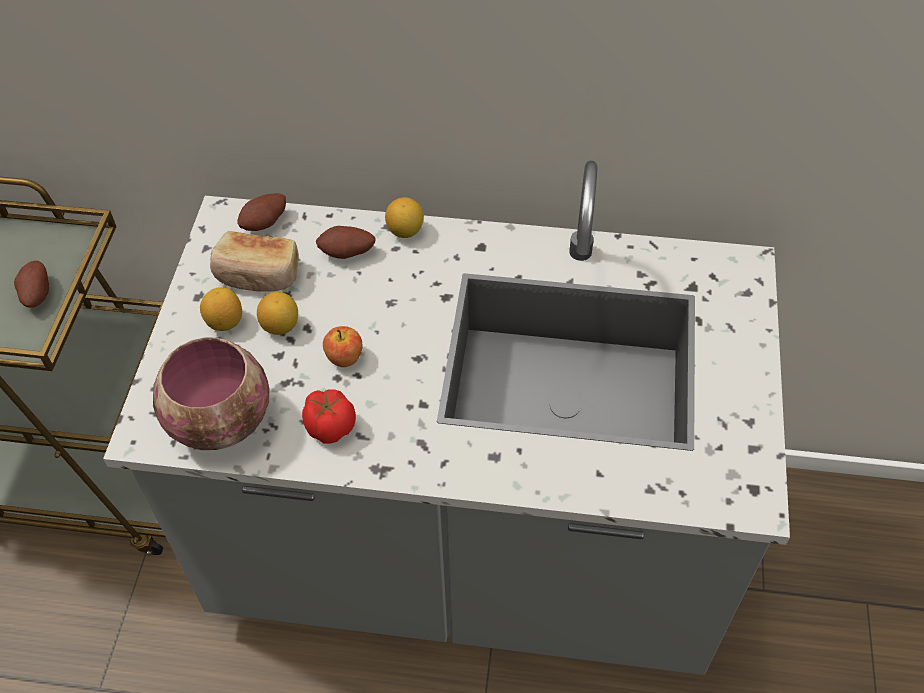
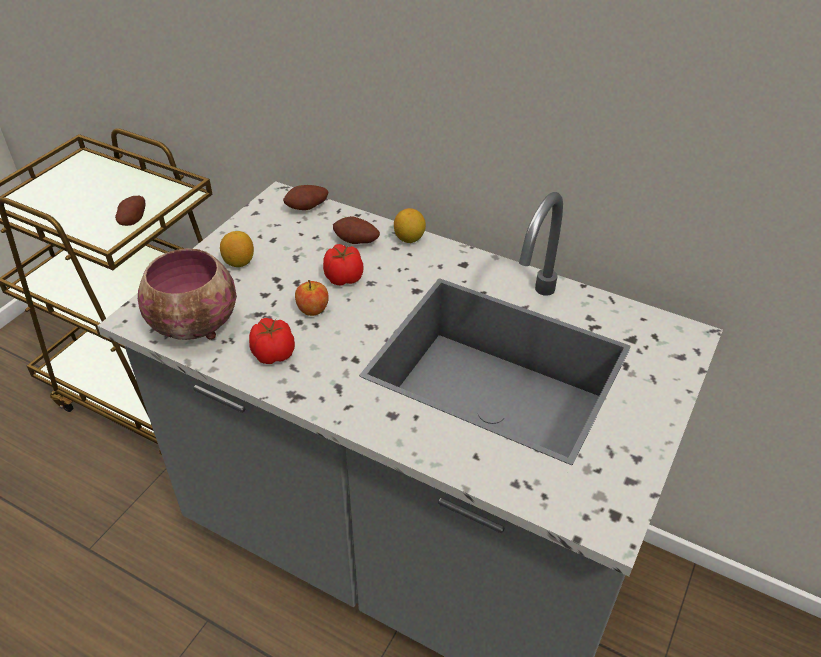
camera: 20 degrees right, 10 degrees down
(258, 275) = (282, 239): bread -> none
(281, 326) = (278, 276): lemon -> none
(357, 305) = (343, 277): none -> tomato

